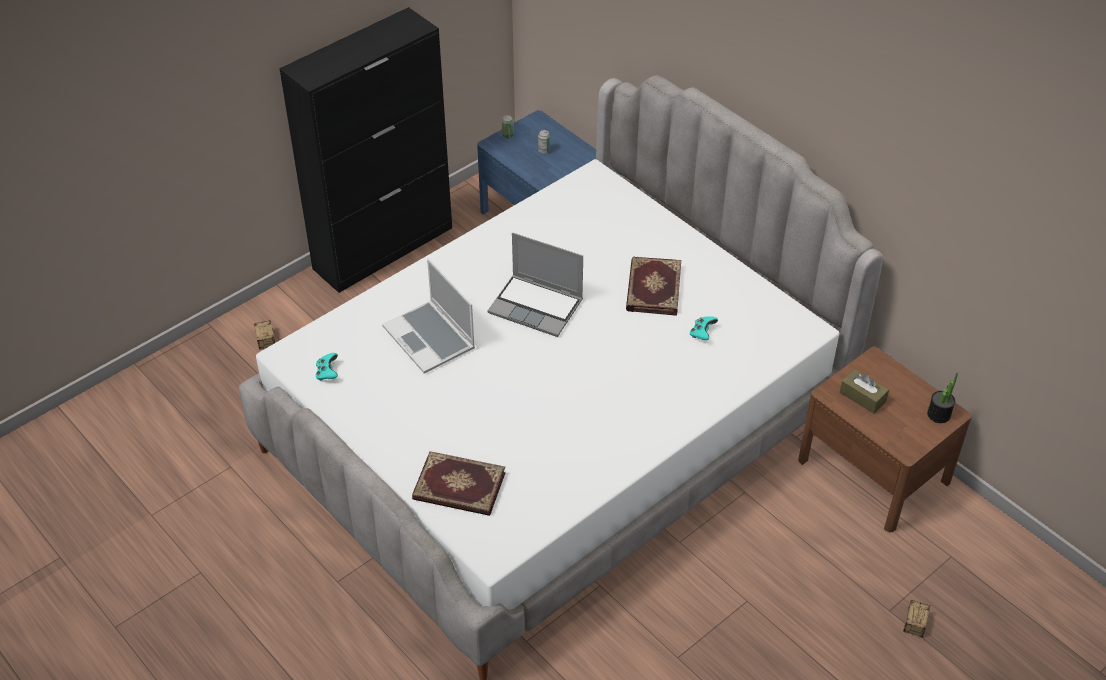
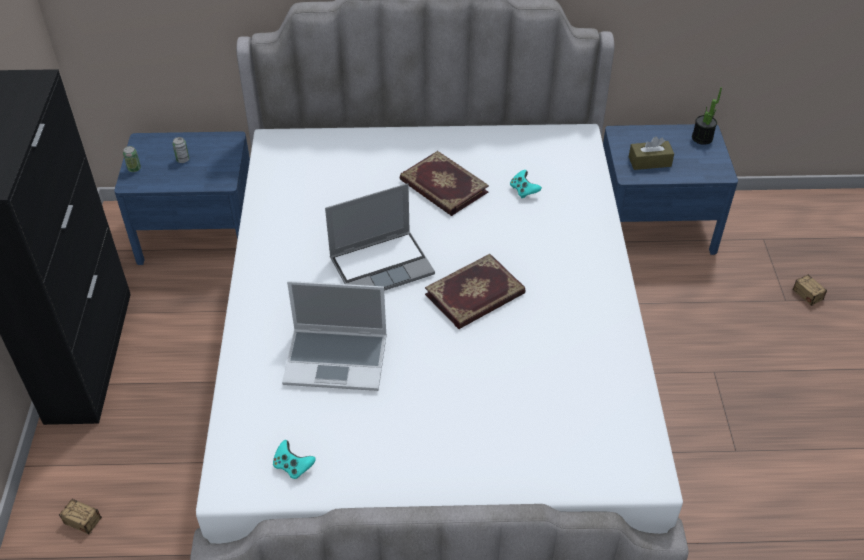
camera: 50 degrees left, 0 degrees up
(459, 487) = (545, 452): book -> book (475, 295)
(873, 471) = (654, 225): brown nightstand -> blue nightstand

